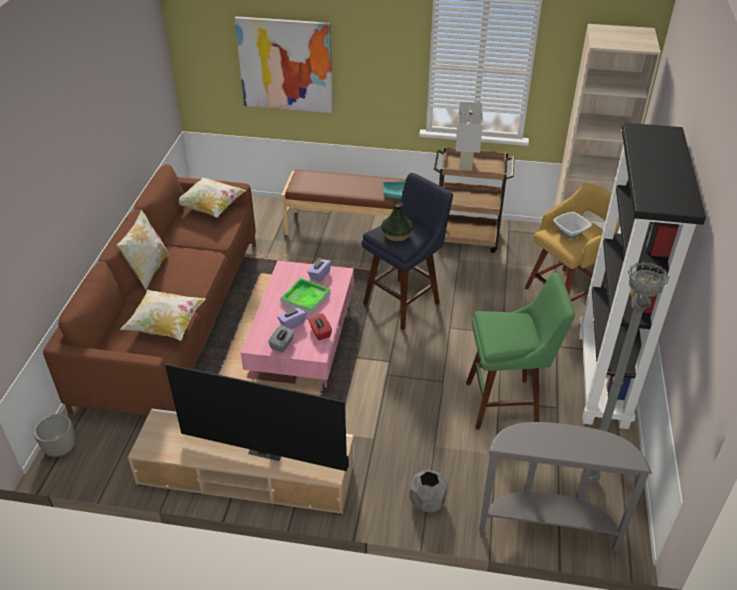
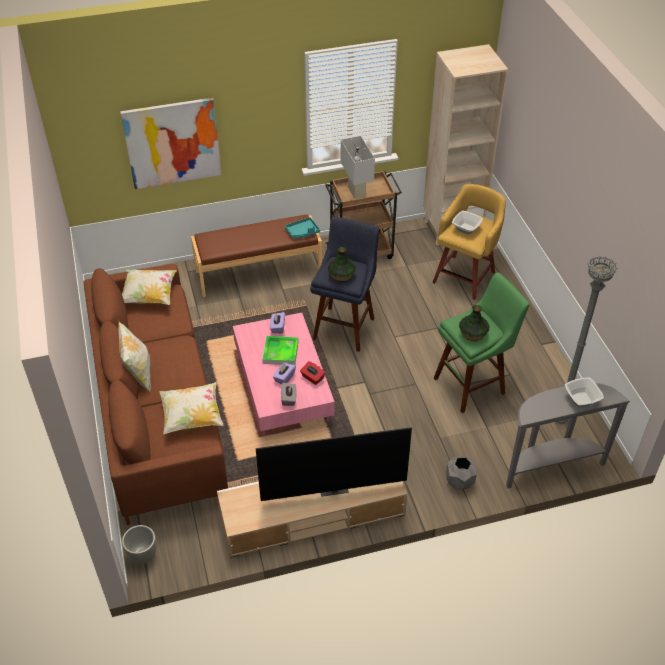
camera: 25 degrees left, 5 degrees up
(502, 334) = (472, 333): none -> vase
(587, 447) = (582, 399): none -> bowl
(603, 378) = (530, 339): black bookcase -> none

